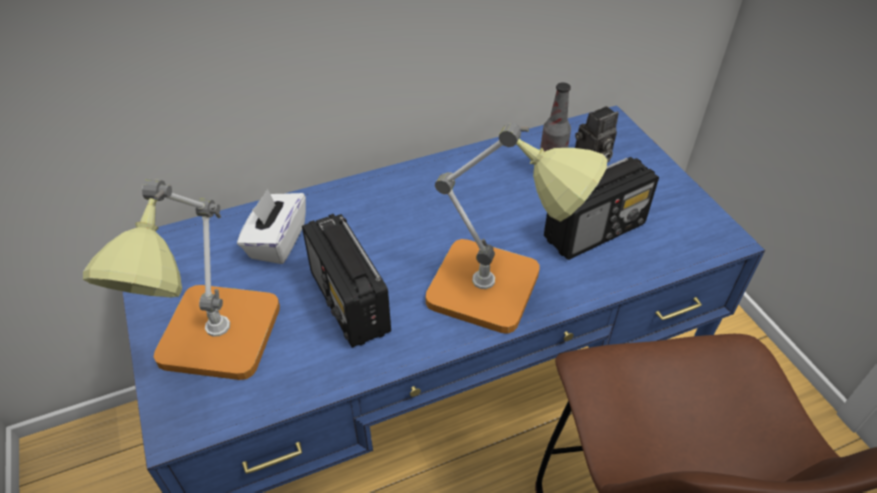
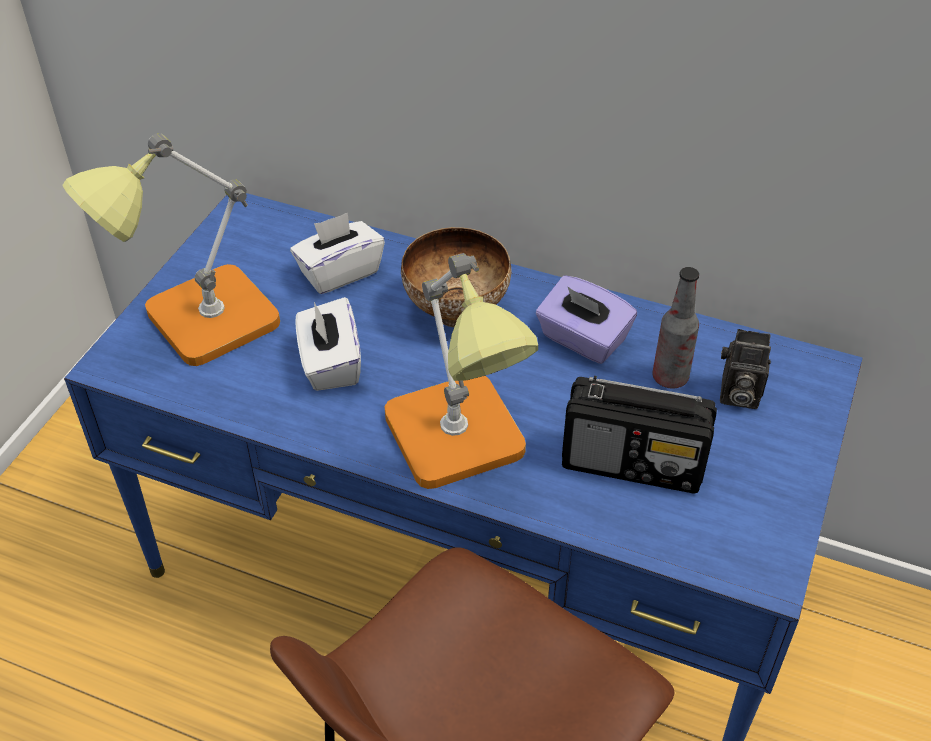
camera: 45 degrees right, 0 degrees up
(350, 303) = (330, 364): radio -> white tissue box
(386, 215) = (455, 310): none -> bowl
(480, 183) = (582, 340): none -> purple tissue box

